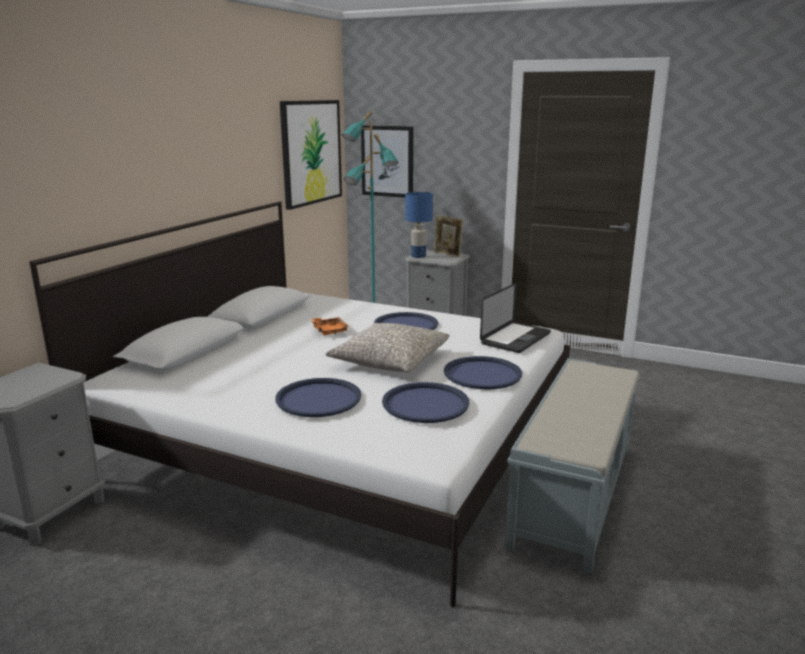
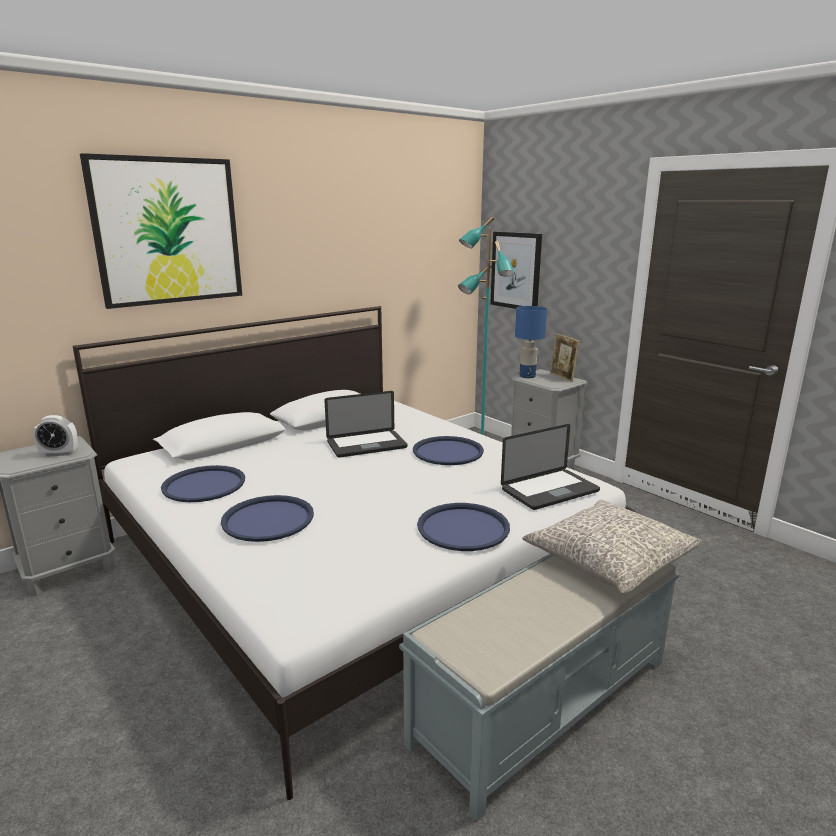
camera: 25 degrees right, 0 degrees up
(44, 381) = (59, 453): none -> alarm clock
(311, 152) = (430, 258): picture -> picture (168, 231)
(329, 330) = (366, 445): orange tray -> laptop
(390, 360) = (386, 490): grey pillow -> grey pillow (609, 559)
(425, 403) = (359, 551): blue tray -> blue tray (204, 485)

